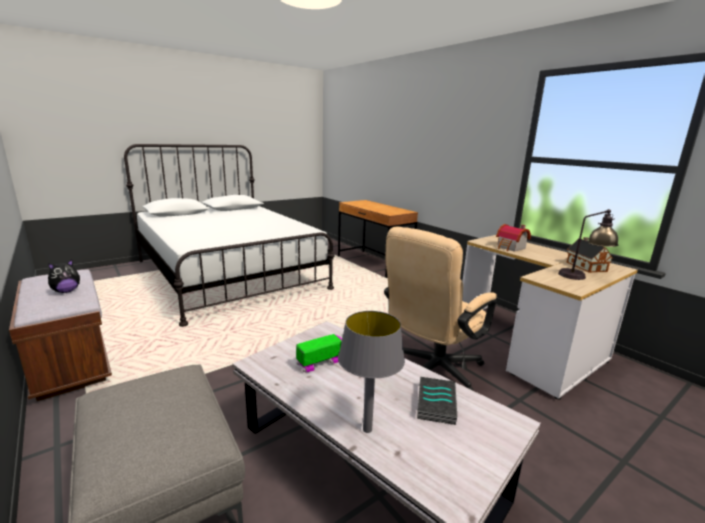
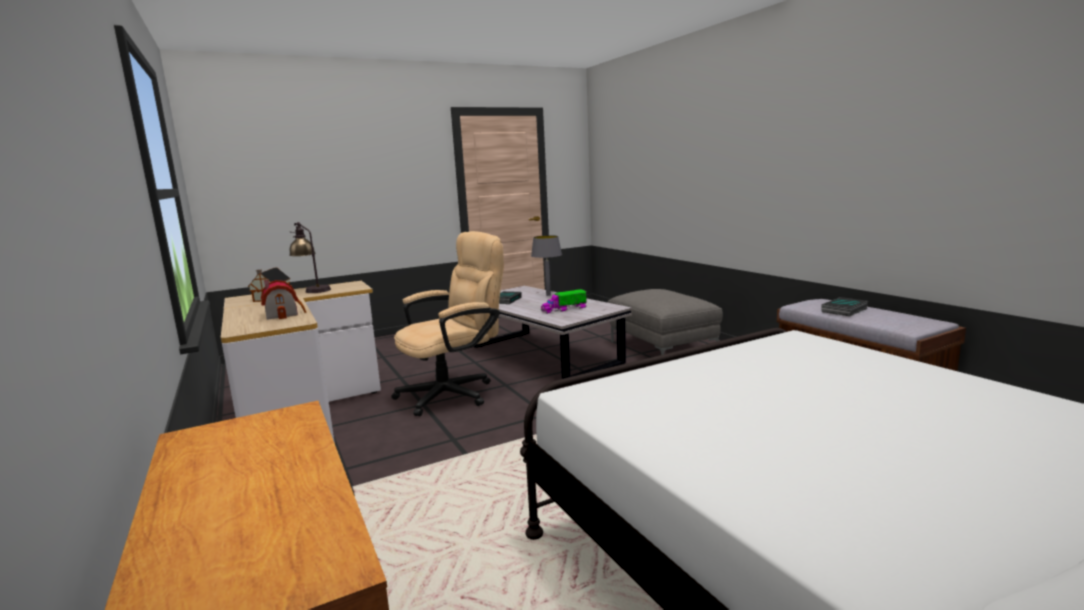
camera: 170 degrees left, 5 degrees down
(66, 291) = (845, 310): plush toy -> book

